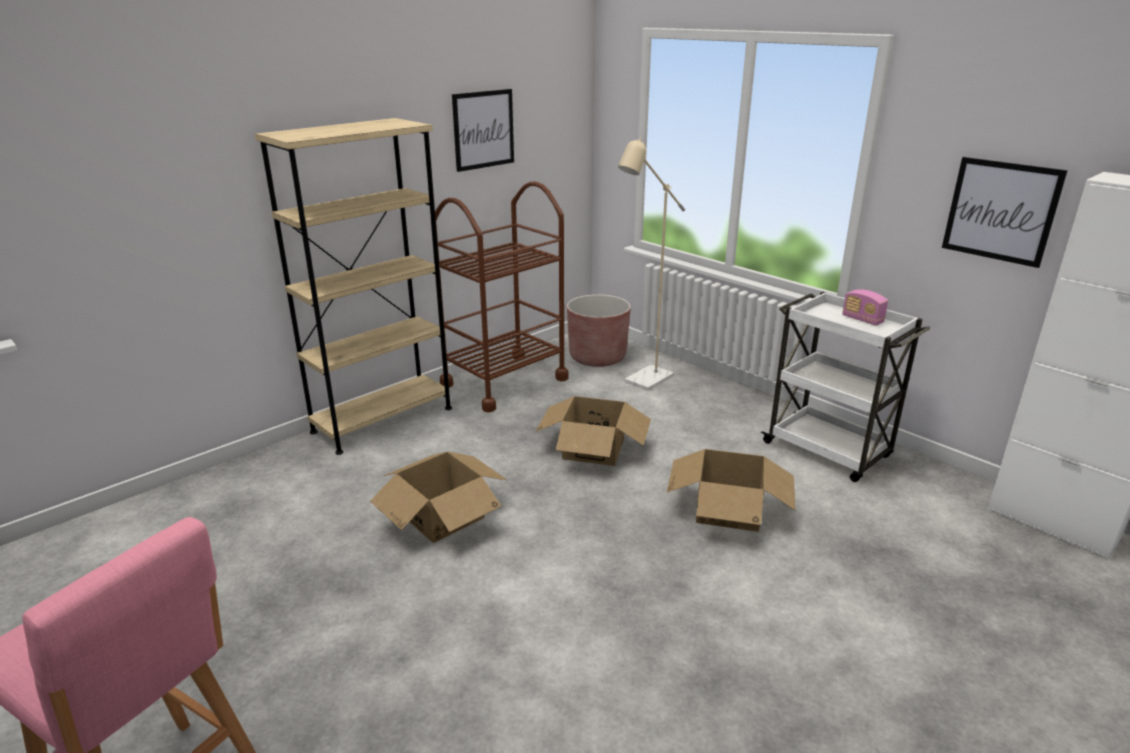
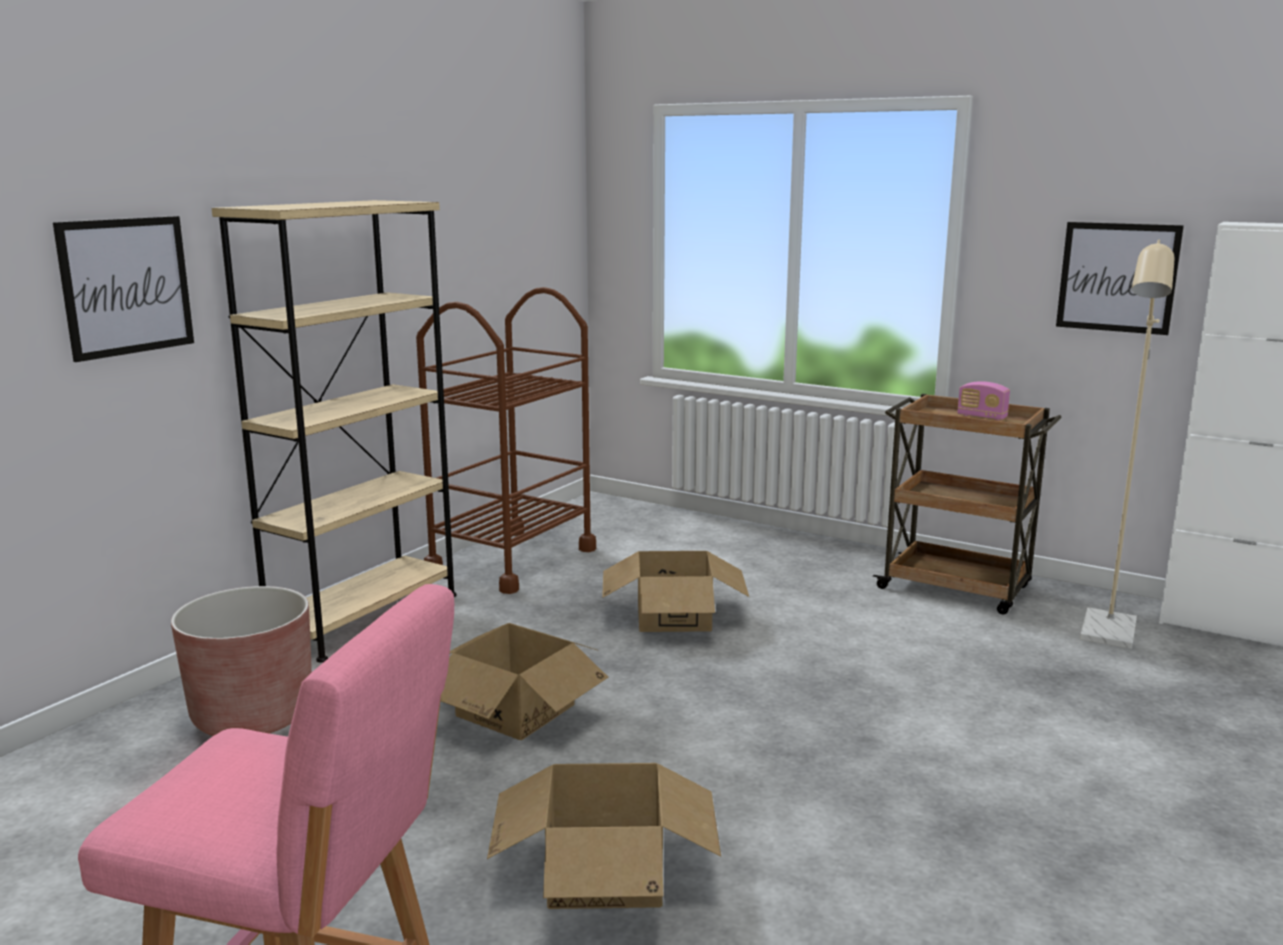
camera: 15 degrees left, 10 degrees down
(483, 129) = (470, 224): picture -> picture (126, 286)
(597, 357) = (621, 524): brown planter -> brown planter (253, 716)
(644, 382) = (696, 543): beige floor lamp -> beige floor lamp (1107, 636)
(728, 509) = (877, 657): cardboard box -> cardboard box (605, 872)
(828, 451) = (957, 588): white cart -> brown cart

